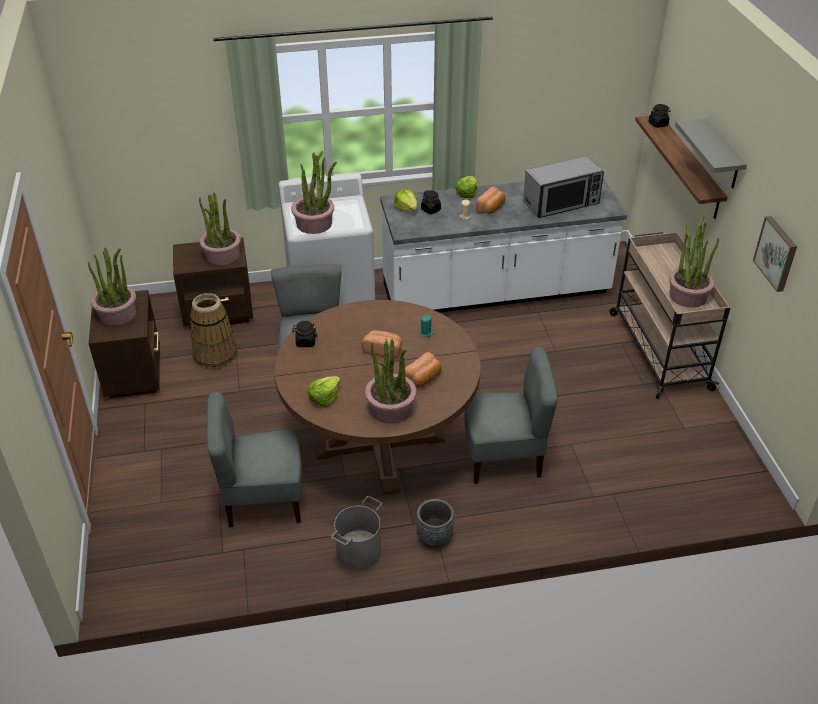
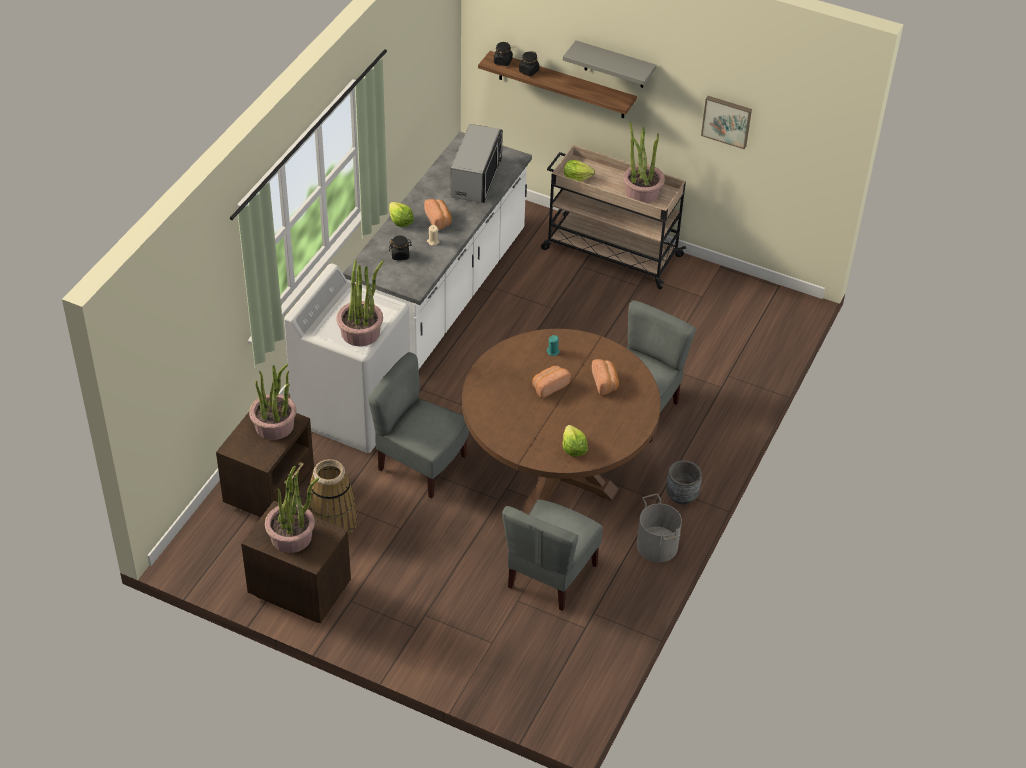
camera: 55 degrees left, 5 degrees up
(305, 342) = (493, 425): black jar -> black jar (529, 71)
(391, 408) = (621, 418): potted plant -> none
(406, 208) = (381, 267): lettuce -> lettuce (577, 177)

